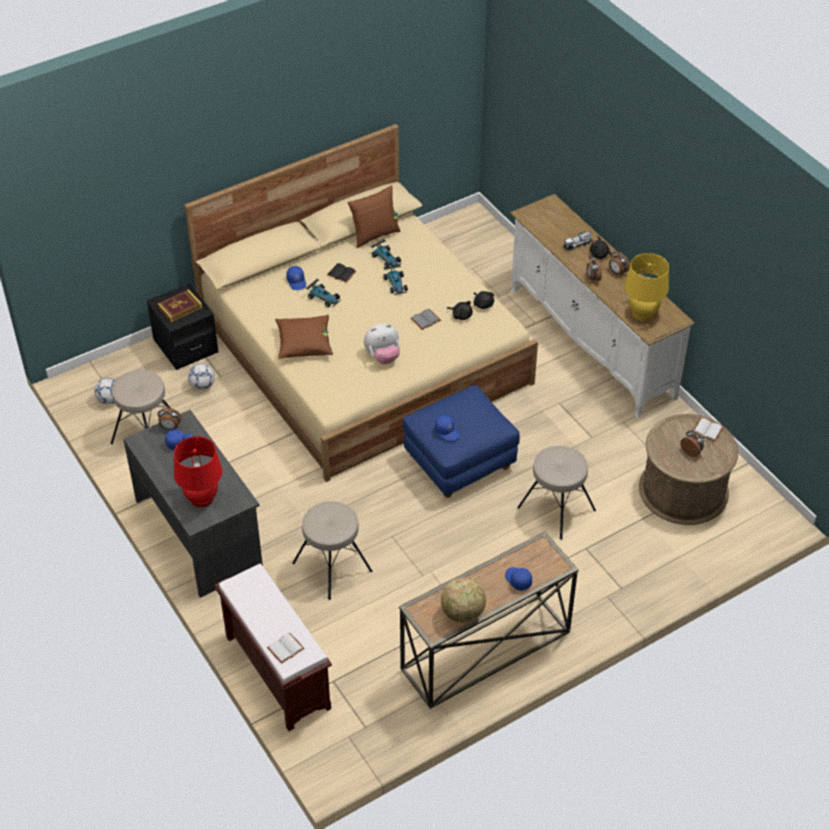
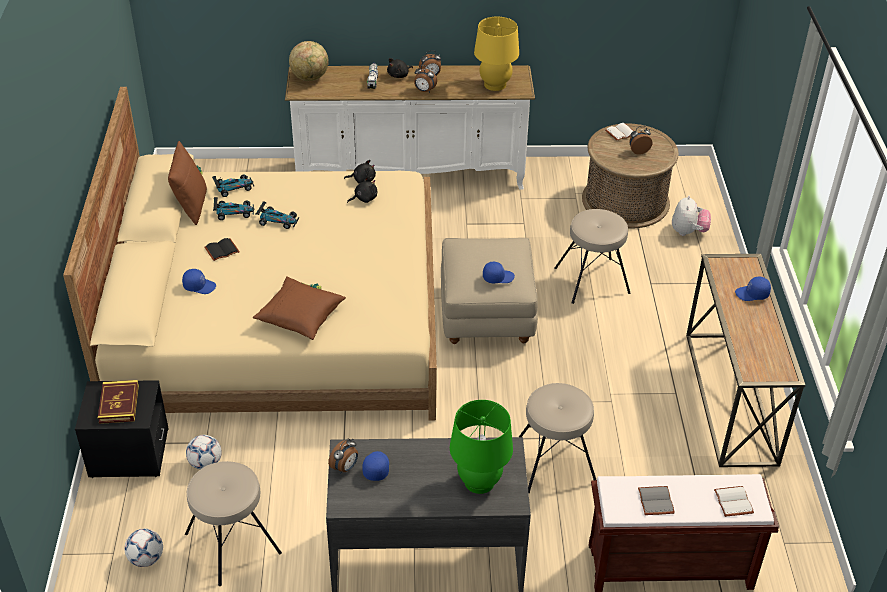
camera: 60 degrees left, 5 degrees down
(202, 498) = (479, 481): red table lamp -> green table lamp
(324, 297) = (246, 275): toy car -> toy car (233, 188)
(383, 357) = (372, 270): plush toy -> plush toy (688, 232)
(425, 320) = (349, 222): grey book -> grey book (657, 501)
(459, 462) = (486, 315): blue ottoman -> beige ottoman
(463, 613) = (773, 345): globe -> globe (310, 77)

